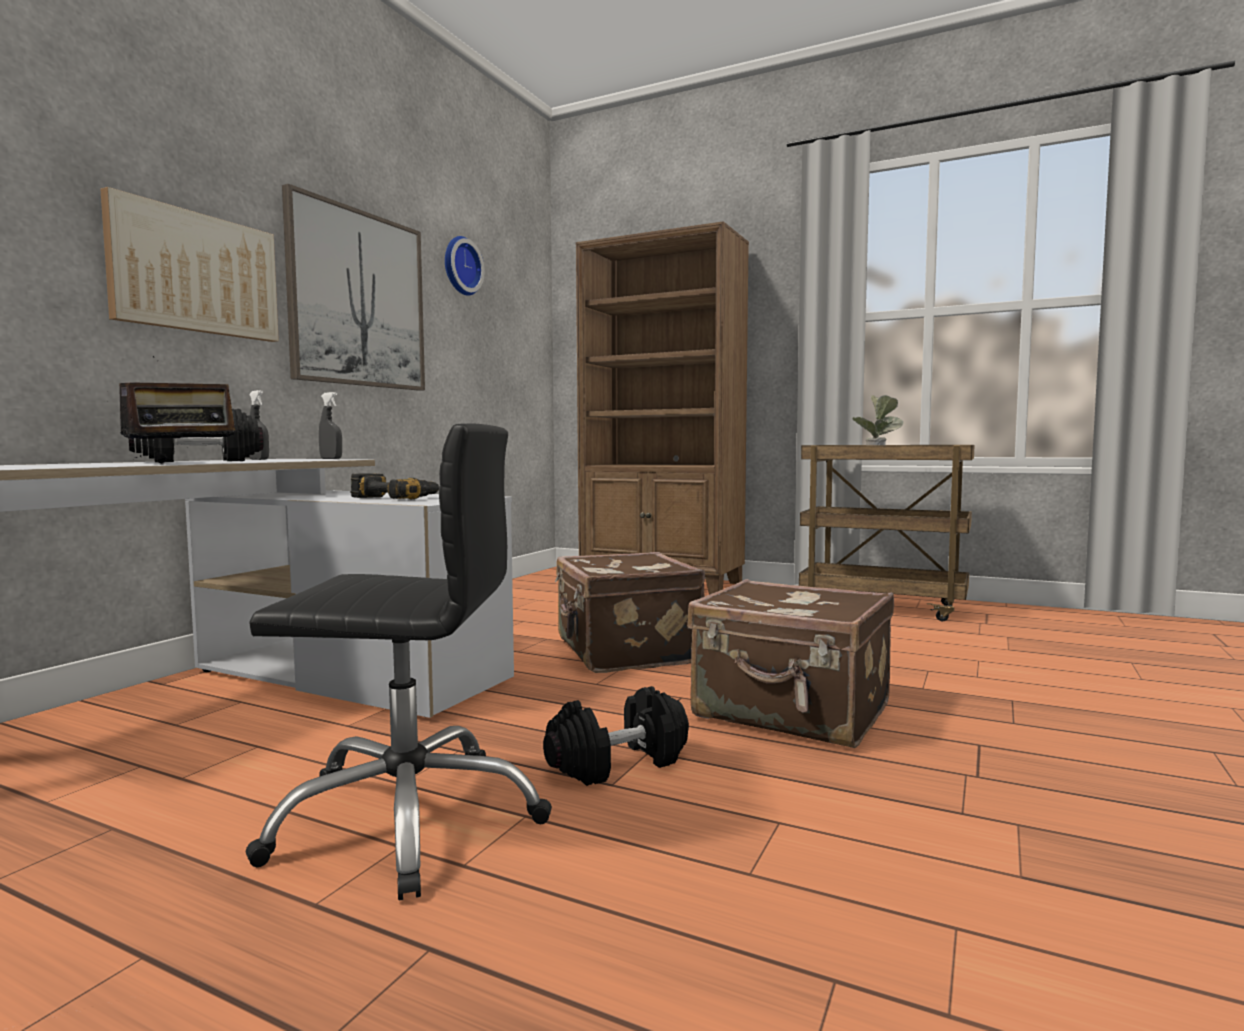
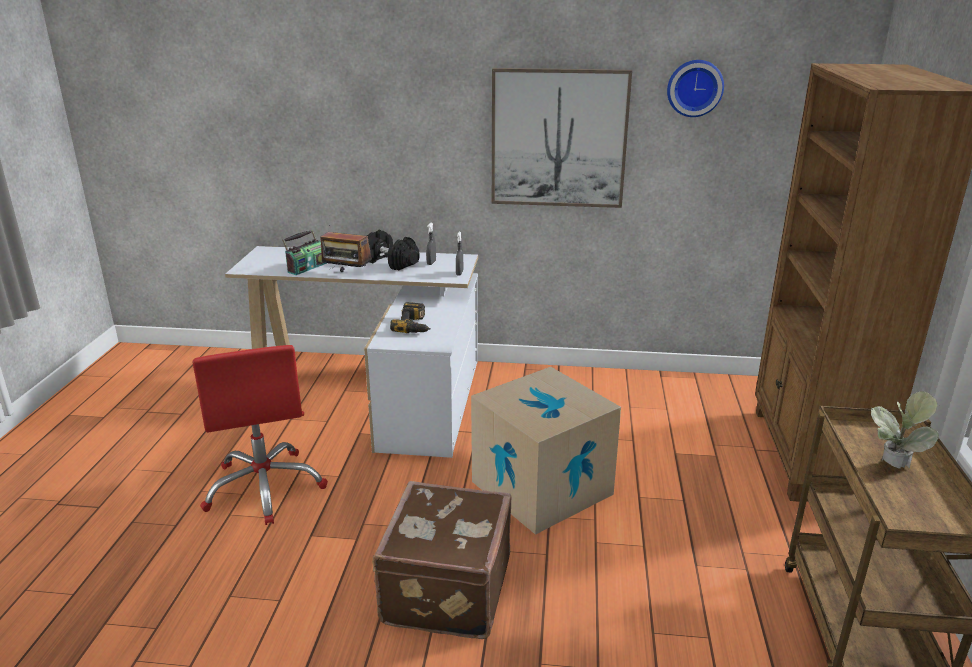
camera: 70 degrees right, 20 degrees up
(63, 465) = (306, 267): none -> radio
(195, 273) = (426, 142): picture -> none
(408, 818) = (265, 487): black office chair -> red office chair
(618, 763) = (337, 531): black dumbbell -> none
(624, 652) = (541, 488): brown suitcase -> cardboard box

